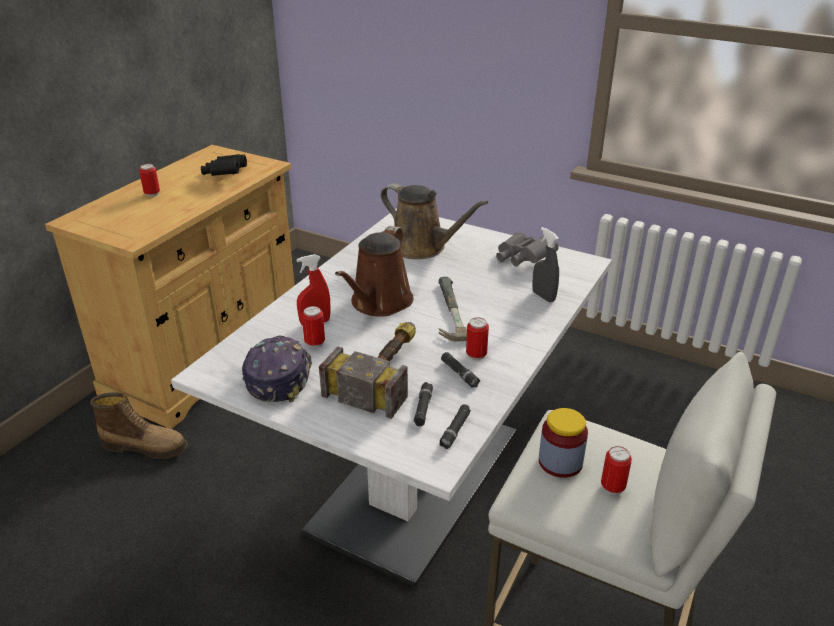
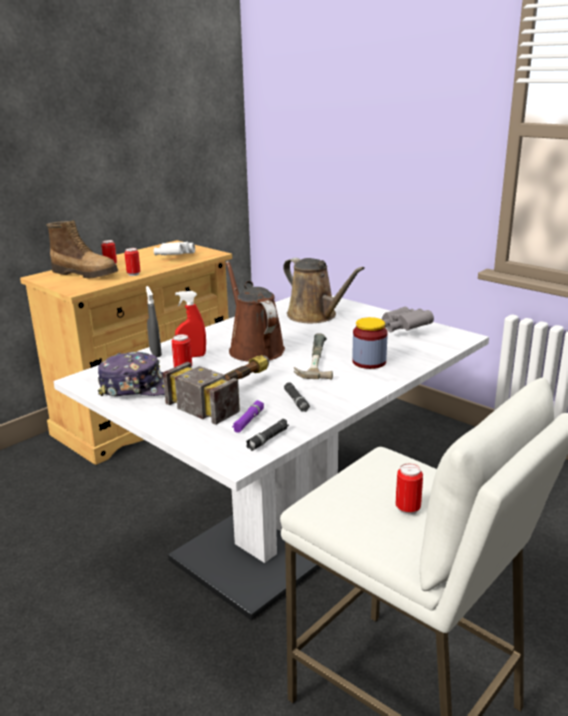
camera: 15 degrees right, 10 degrees down
(145, 446) = (70, 474): boot -> boot (86, 274)
(225, 175) = (174, 258): black binoculars -> white binoculars
(278, 377) = (139, 387): cap -> cap turned 75 degrees clockwise
(379, 303) = (254, 348): brown watering can -> brown watering can turned 120 degrees clockwise
(423, 408) = (248, 421): black flashlight -> purple flashlight
(476, 355) = (319, 390): can -> can (133, 274)
(543, 296) = (407, 356): grey spray bottle -> grey spray bottle (155, 353)
(560, 462) = (365, 483): jar -> jar (369, 362)

